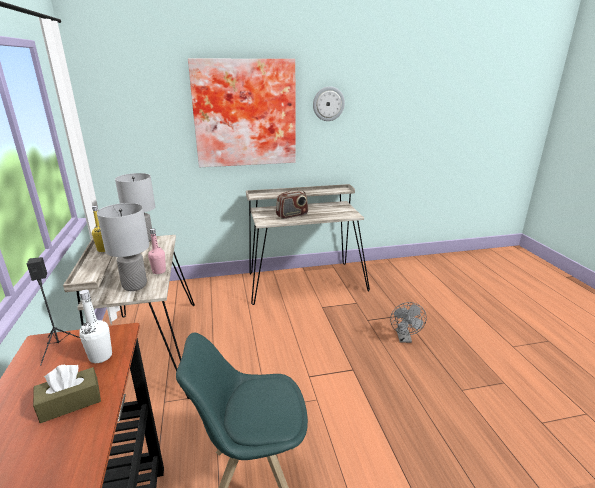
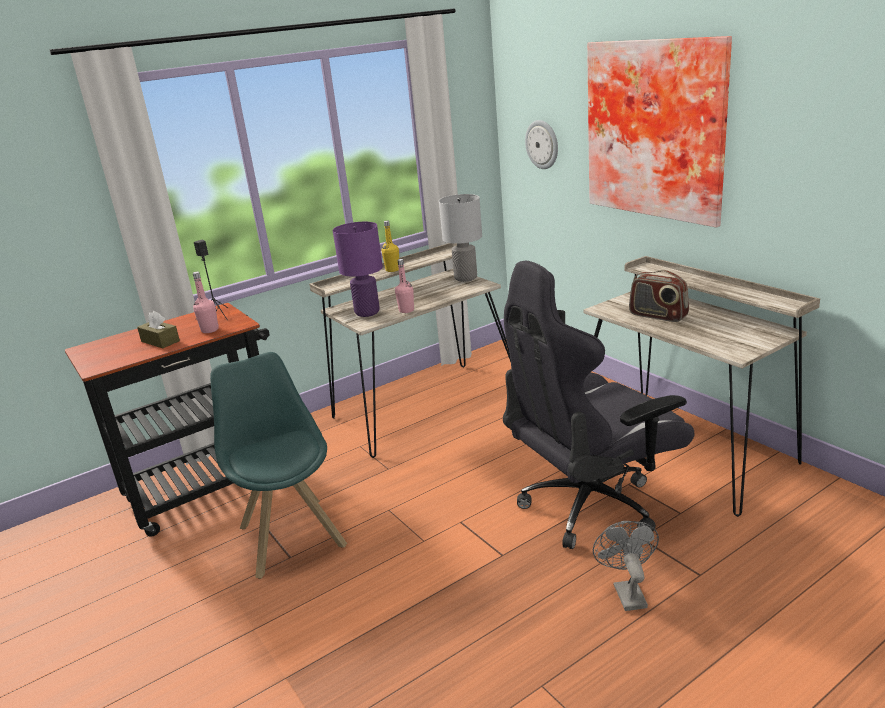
camera: 70 degrees right, 0 degrees up
(100, 356) = (210, 330): white bottle -> pink bottle
(134, 287) = (367, 314): grey table lamp -> purple table lamp
(328, 104) = (794, 123): wall clock -> wall clock (542, 144)
(330, 322) = (595, 503): none -> black office chair
(404, 339) = (627, 592): grey fan -> grey fan turned 105 degrees clockwise

